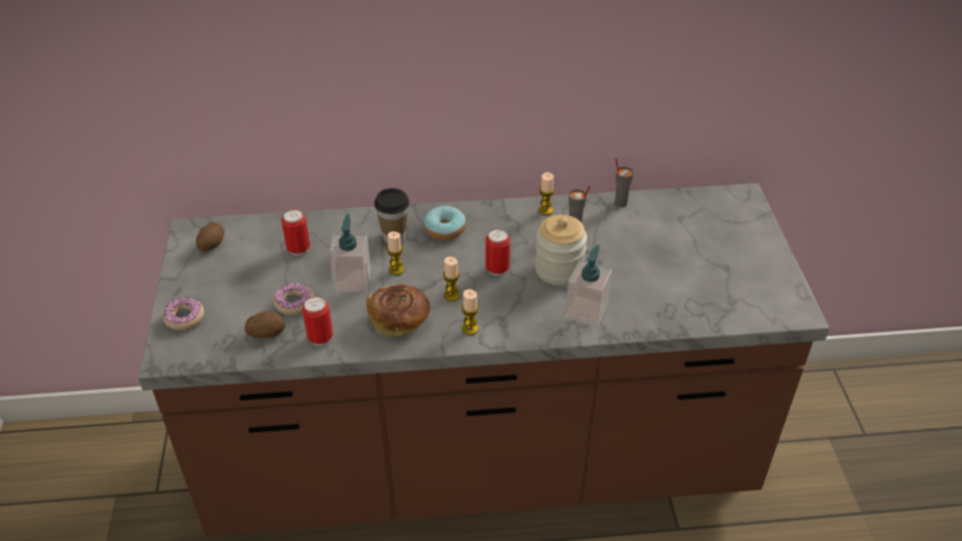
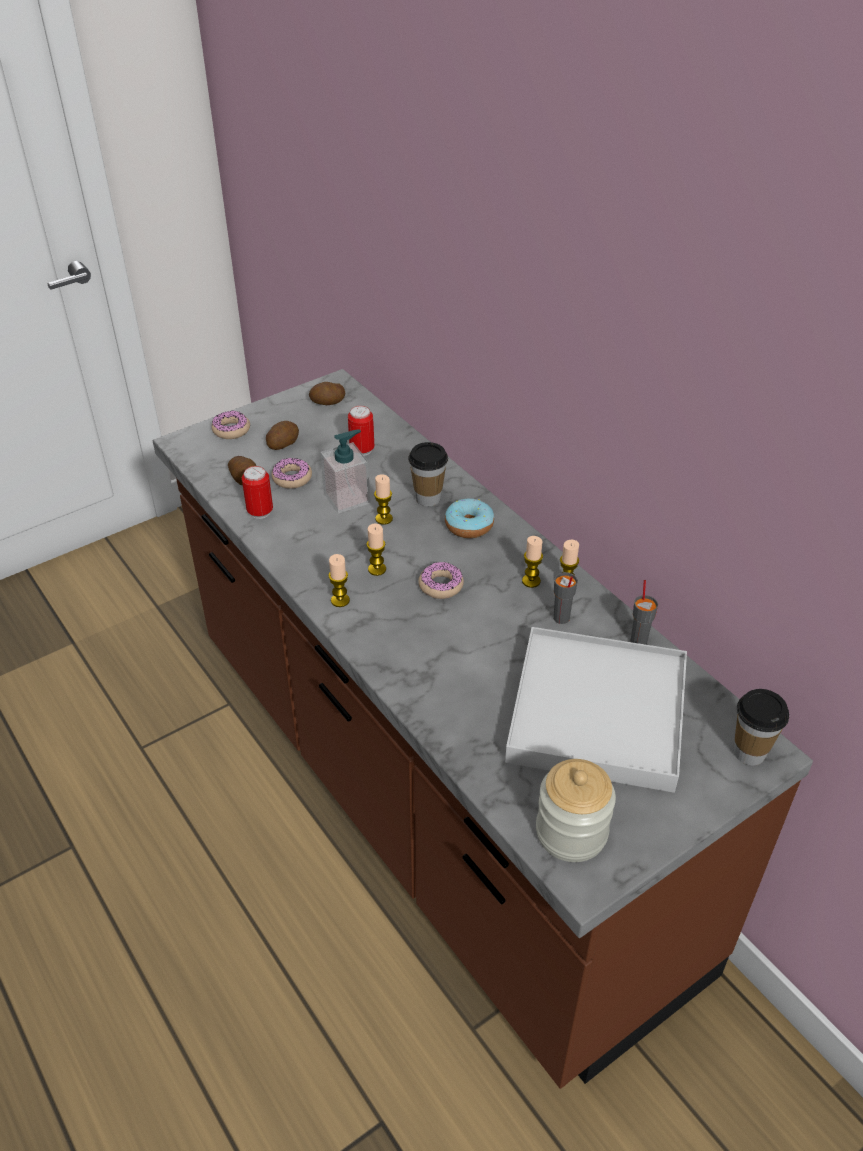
camera: 60 degrees right, 0 degrees up
(241, 292) = (282, 444): none -> potato
(400, 321) = (316, 550): bread -> none
(497, 269) = (441, 585): can -> donut
(528, 224) = (531, 581): none -> candle
(559, 269) = (479, 631): jar -> jar (571, 832)
(586, 311) = (431, 677): soap dispenser -> none
(670, 248) = (597, 712): none -> white tray
(739, 202) = (749, 752): none -> cup

